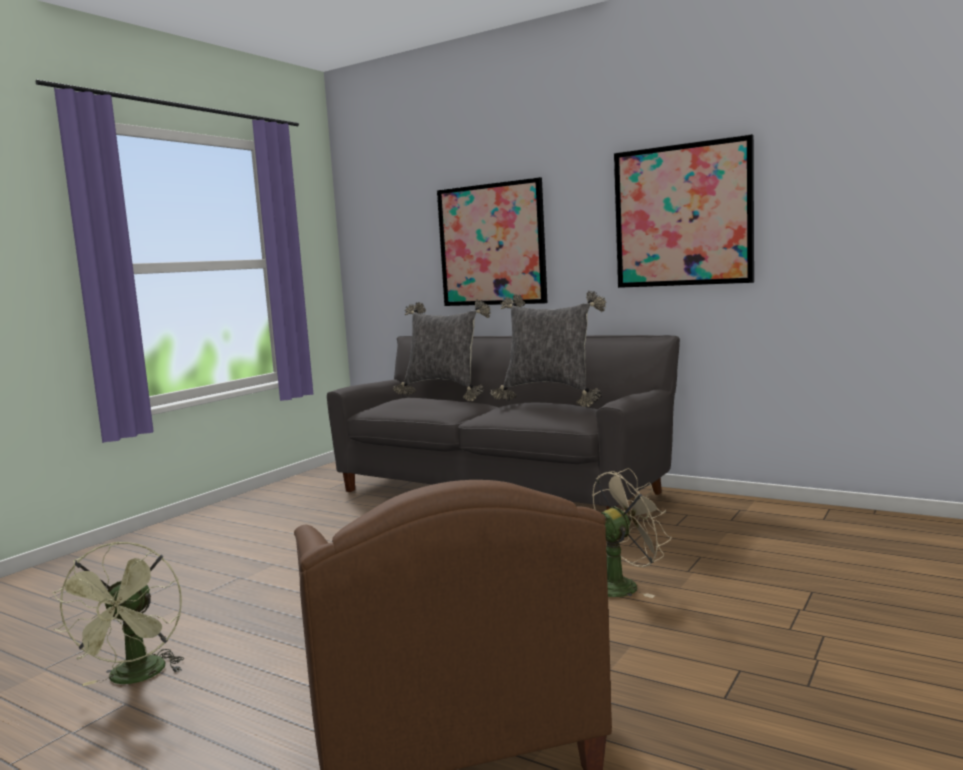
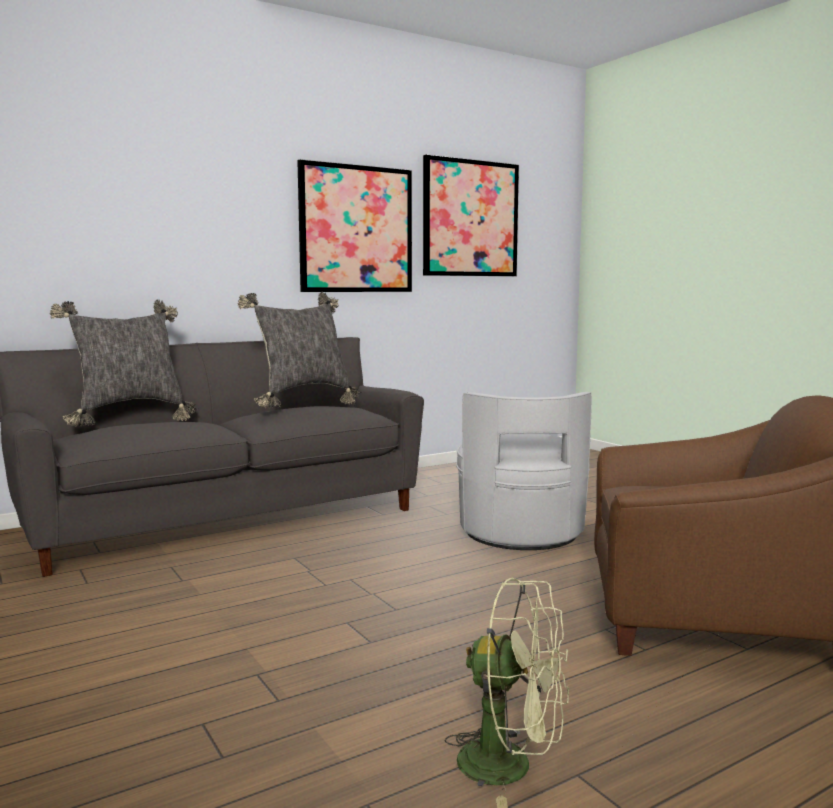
camera: 65 degrees left, 0 degrees up
(492, 244) = (147, 235): picture -> picture (470, 218)
(622, 585) = (520, 531): beige fan -> white armchair

